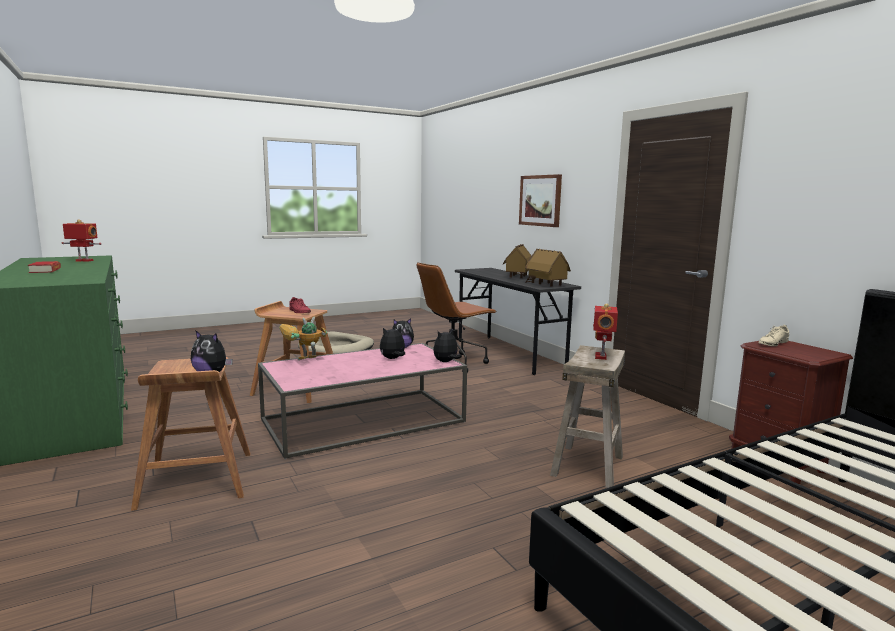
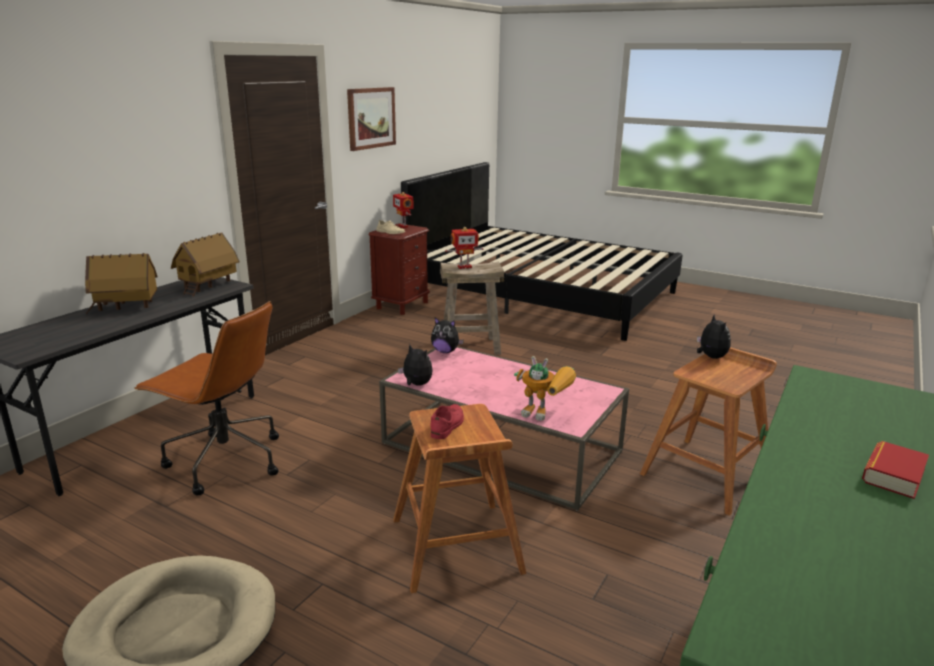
camera: 120 degrees left, 10 degrees up
(83, 261) = (800, 564): toy robot -> toy robot (403, 226)
(392, 359) = (467, 376): plush toy -> none
(540, 200) = (82, 174): picture -> picture (371, 118)

